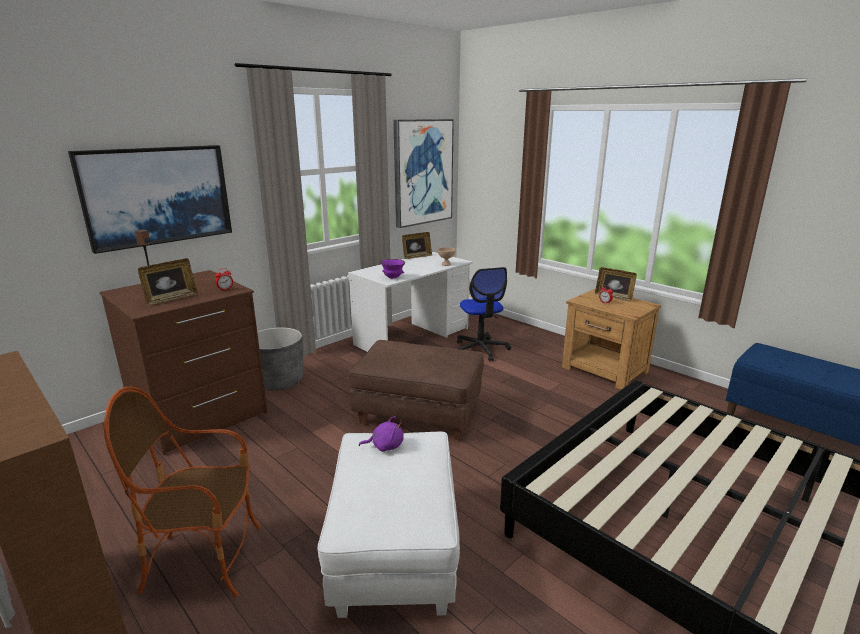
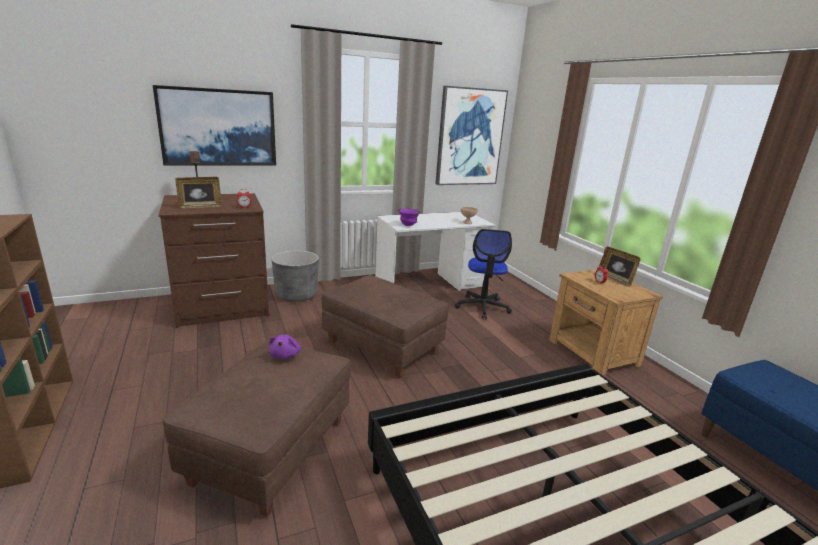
camera: 20 degrees right, 0 degrees up
(204, 560) = (139, 409): armchair -> none
(385, 446) = (285, 355): purple plush toy -> purple plush toy turned 75 degrees clockwise
(394, 552) = (271, 451): white ottoman -> brown ottoman
(416, 257) = (448, 213): picture frame -> none

